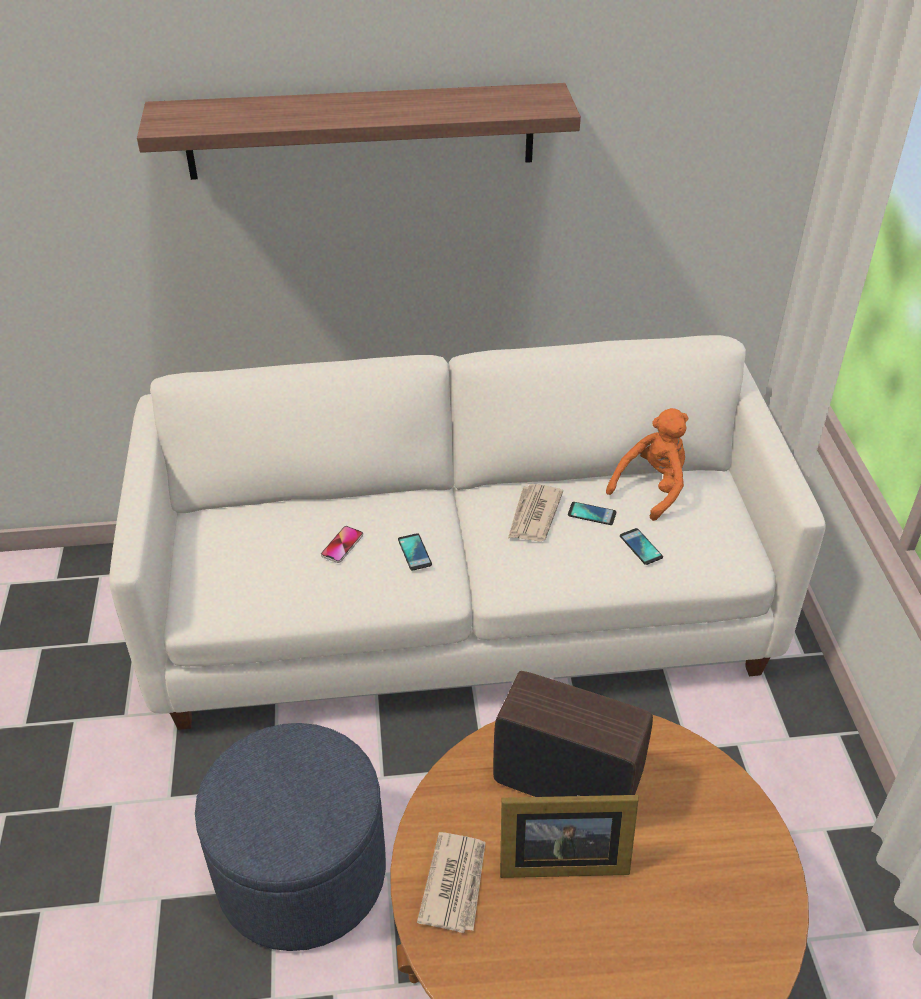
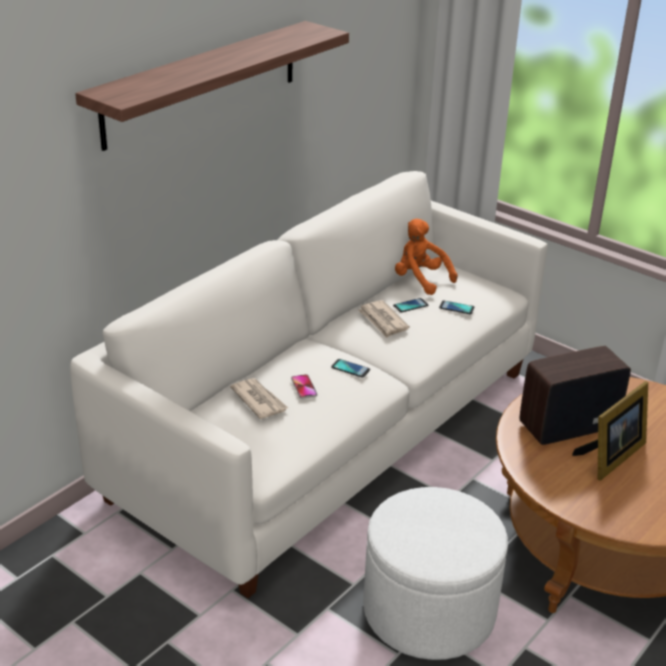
camera: 45 degrees left, 10 degrees down
(302, 872) = (429, 610): blue ottoman -> white ottoman
(455, 883) = (586, 496): newspaper -> newspaper (259, 400)
(651, 487) = (420, 280): orange plush toy -> orange plush toy turned 45 degrees counterclockwise

